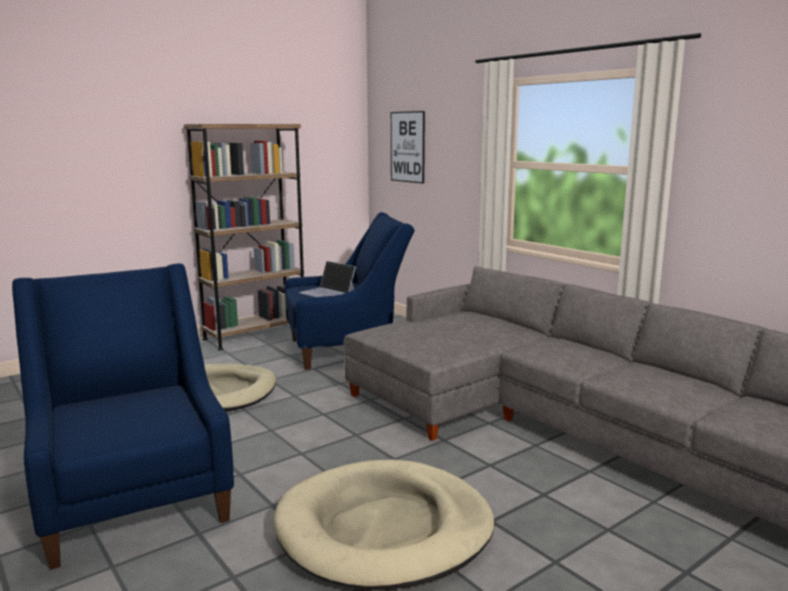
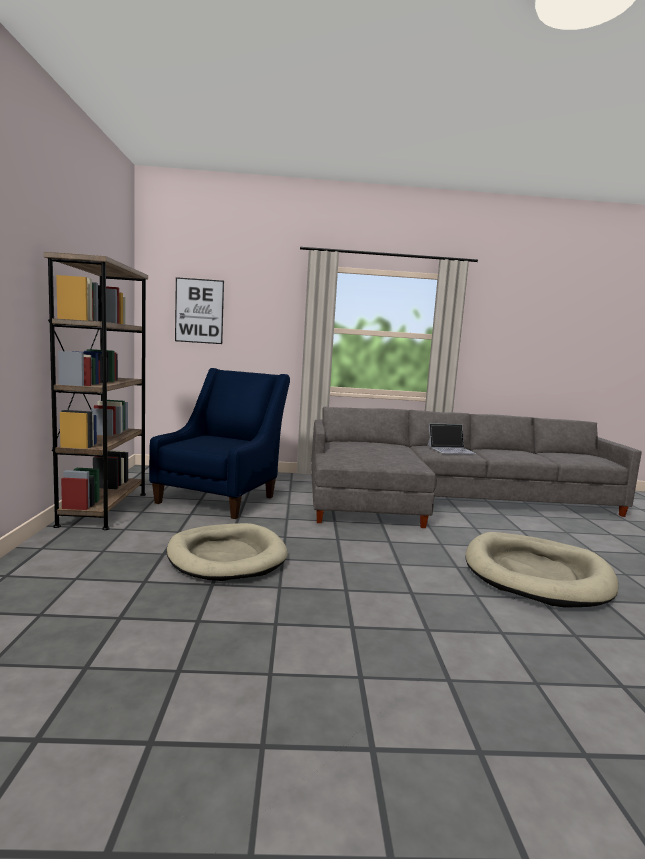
camera: 55 degrees left, 5 degrees down
(134, 499) = (414, 646): blue armchair -> none
(328, 292) = (215, 443): laptop -> laptop (451, 449)

